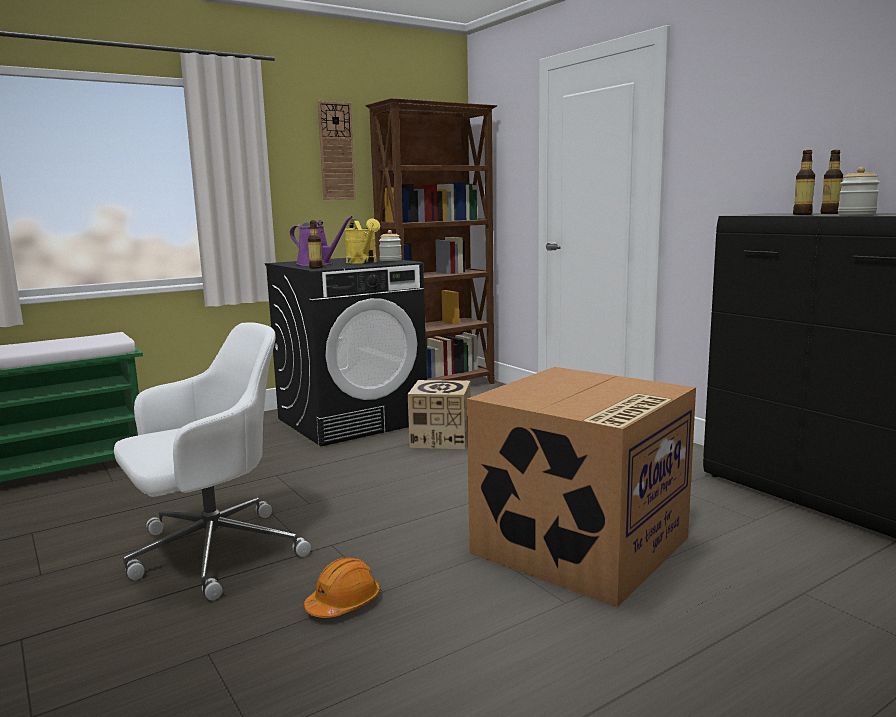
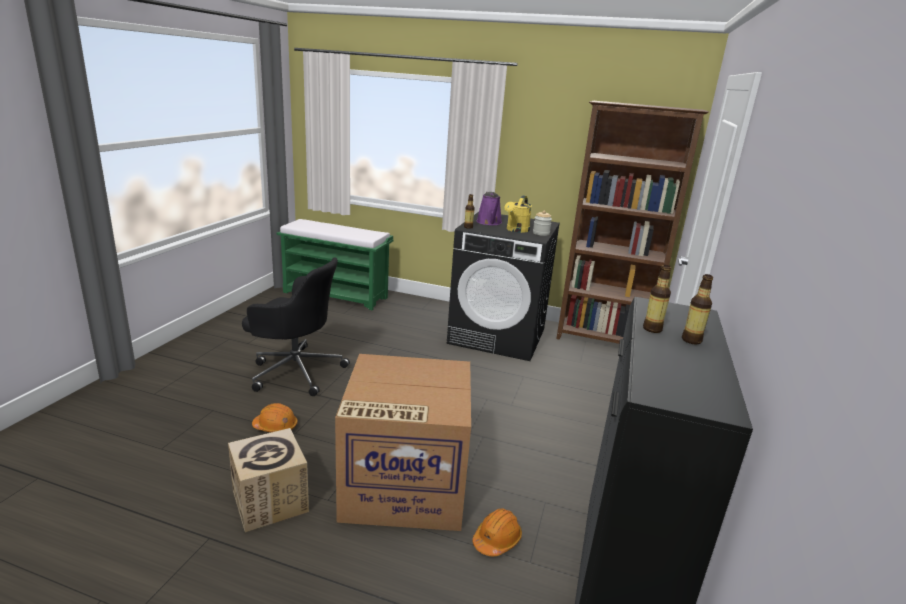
camera: 50 degrees right, 10 degrees up
(211, 553) = (295, 371): white office chair -> black office chair
(336, 151) = (563, 136): wall clock -> none
(441, 439) = (509, 376): cardboard box -> cardboard box (270, 501)
(714, 524) = (497, 539): none -> orange hard hat
(856, 214) = (661, 353): jar -> none

